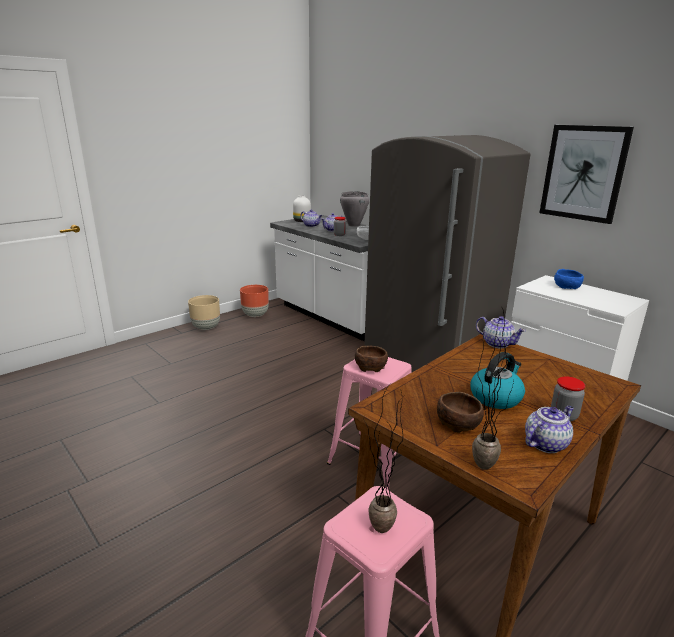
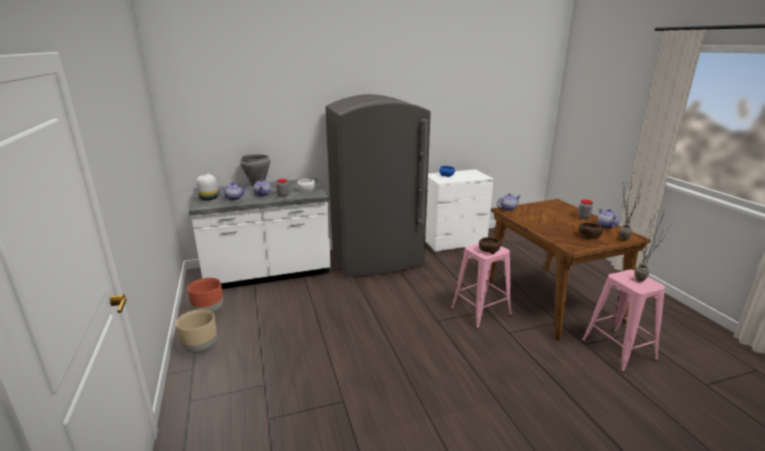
camera: 65 degrees left, 0 degrees up
(496, 397) = (566, 223): kettle -> none
(583, 173) = (433, 110): picture -> none

